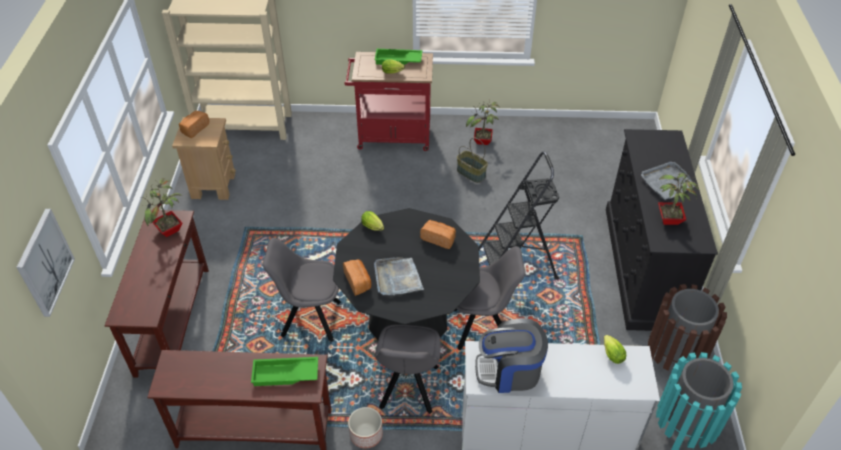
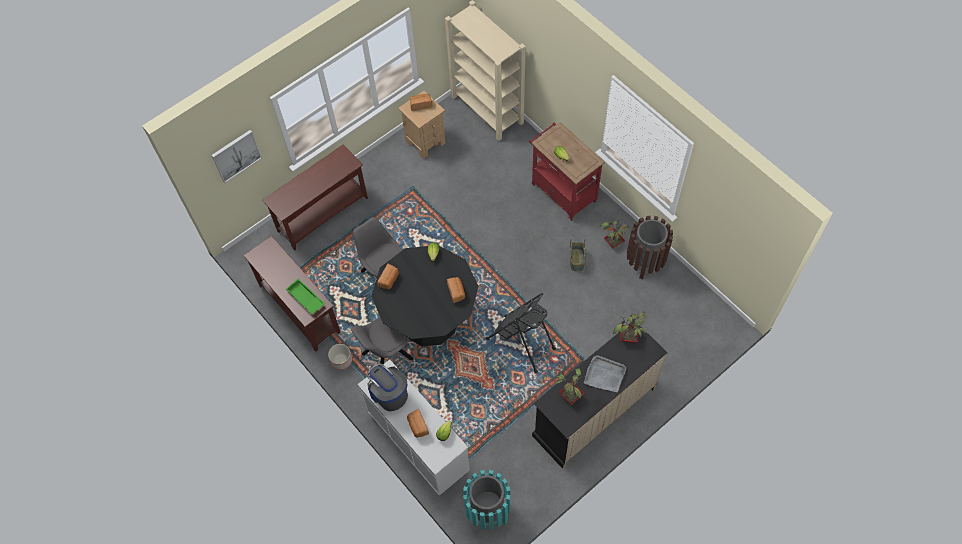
camera: 50 degrees right, 15 degrees up
(170, 231) = (339, 168): potted plant -> potted plant (628, 338)
(397, 278) = (409, 295): grey tray -> none
(398, 60) = (576, 150): green tray -> none
(482, 327) = (460, 360): grey chair -> none
(580, 373) = (417, 426): none -> bread
(673, 359) = (534, 475): brown trash can -> brown trash can (645, 261)

